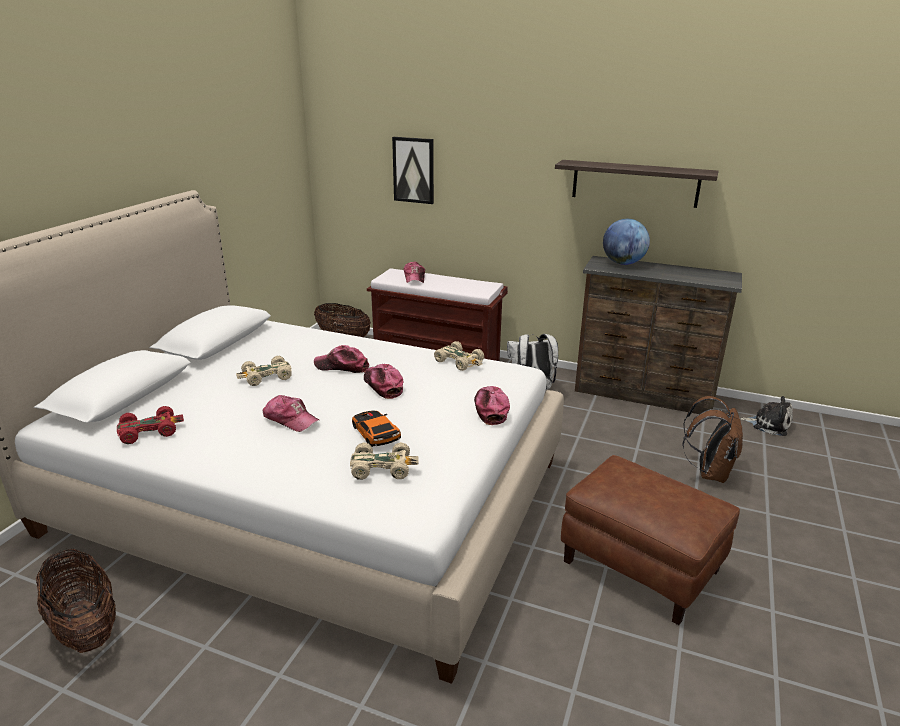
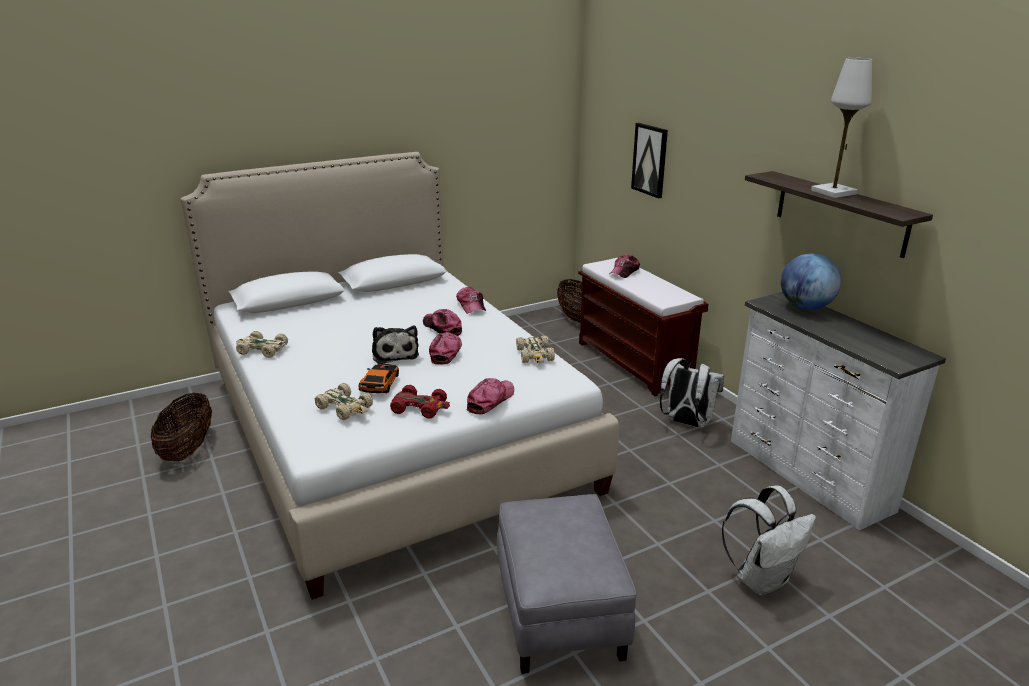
camera: 40 degrees right, 0 degrees up
(150, 431) = (268, 329): red toy car -> red toy car (420, 408)
(266, 377) = (383, 318): beige toy car -> beige toy car (262, 350)
(290, 419) = (349, 353): cap -> cap (471, 306)
(637, 166) = (833, 192): none -> white table lamp
(641, 566) = (561, 613): brown ottoman -> grey ottoman
(644, 395) = (807, 475): brown dresser -> white dresser
(709, 472) = (762, 579): brown backpack -> white backpack
(768, 424) = (927, 572): plush toy -> plush toy (394, 354)

